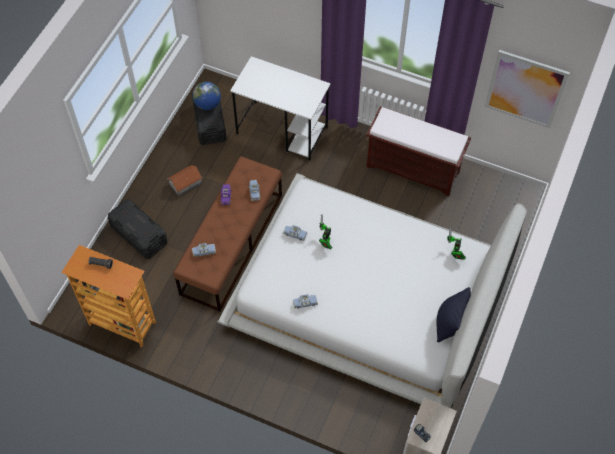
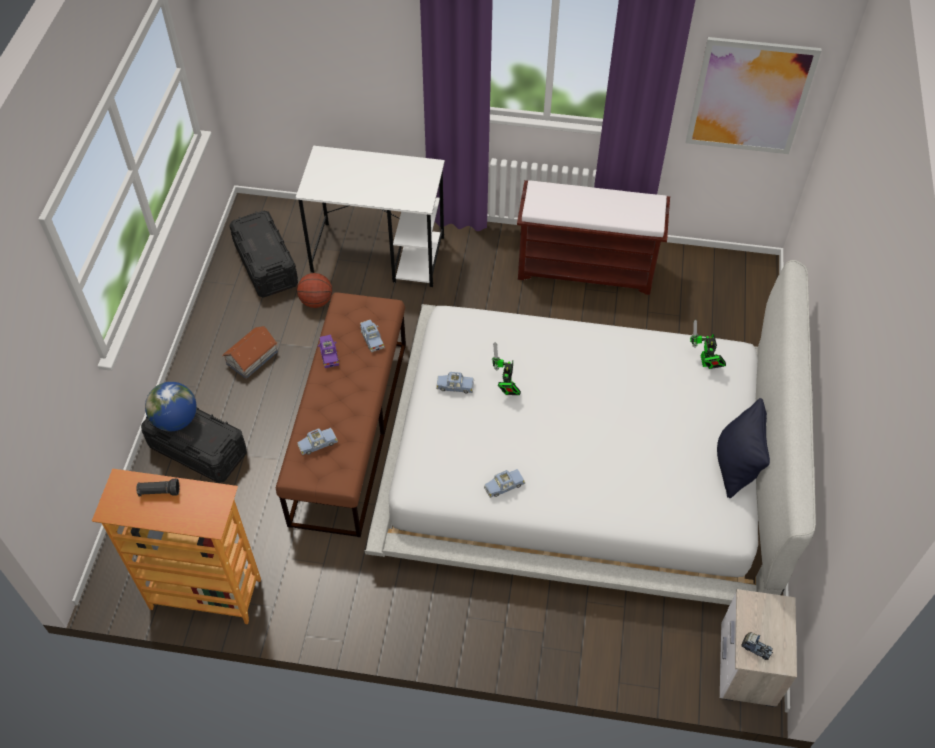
camera: 15 degrees left, 5 degrees down
(207, 104) = (259, 235): globe -> globe (176, 420)
(234, 154) = (316, 301): none -> basketball

